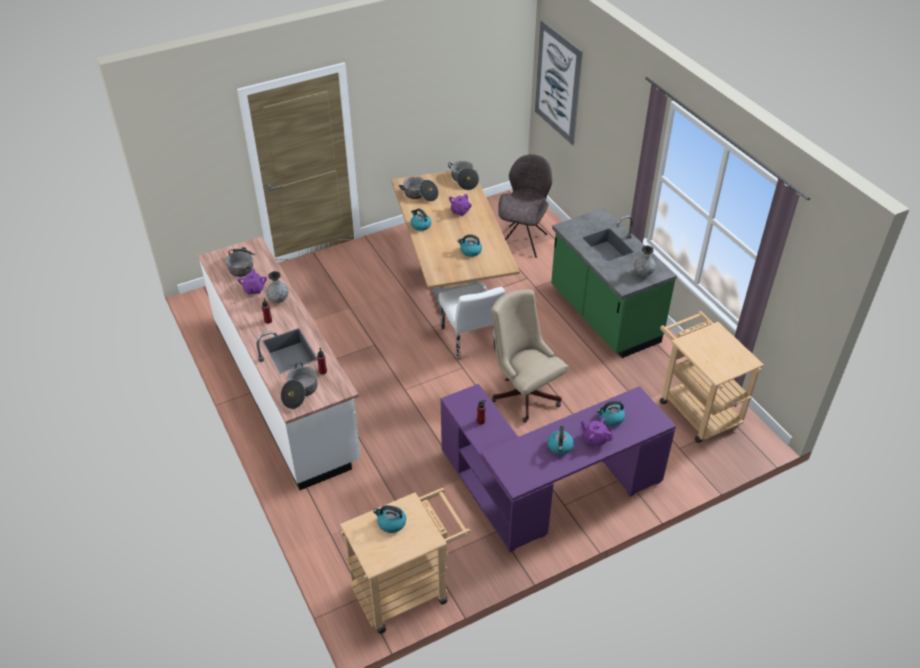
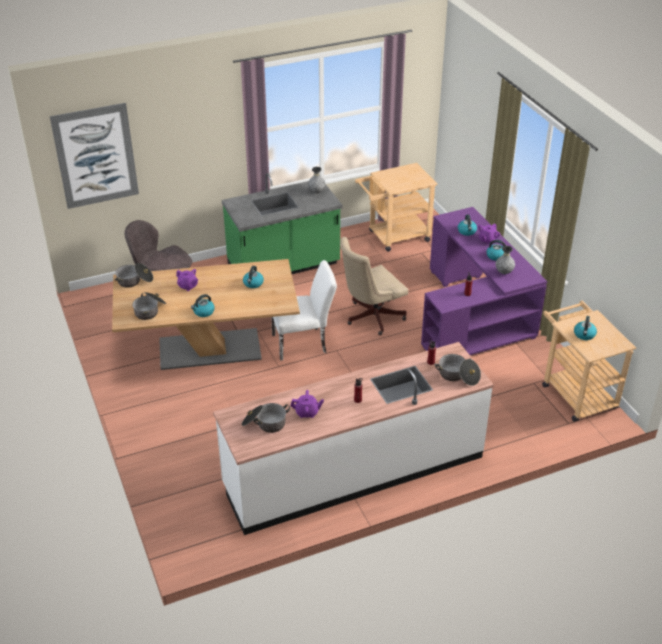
camera: 85 degrees left, 5 degrees down
(278, 300) = (326, 394): grey vase -> grey vase (504, 272)

